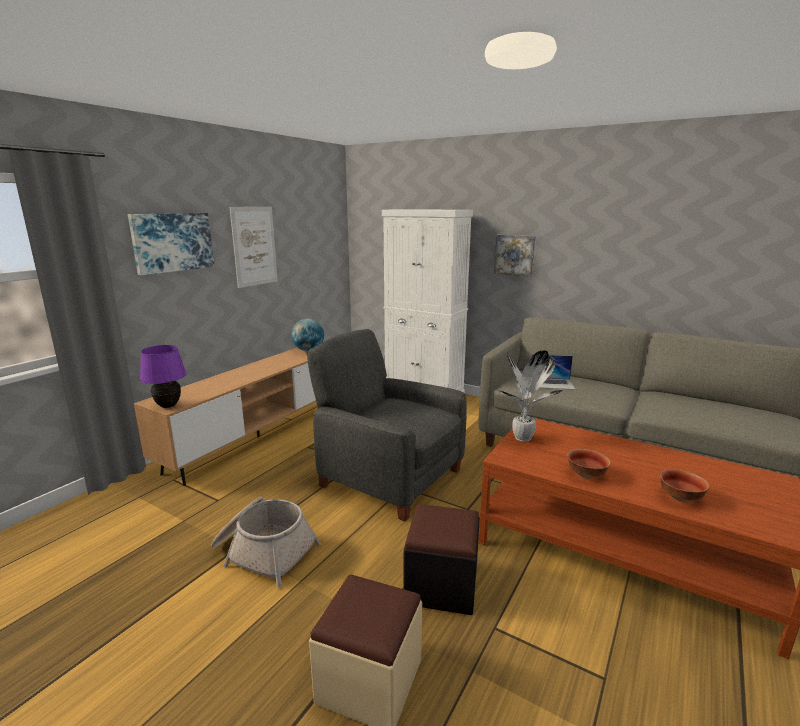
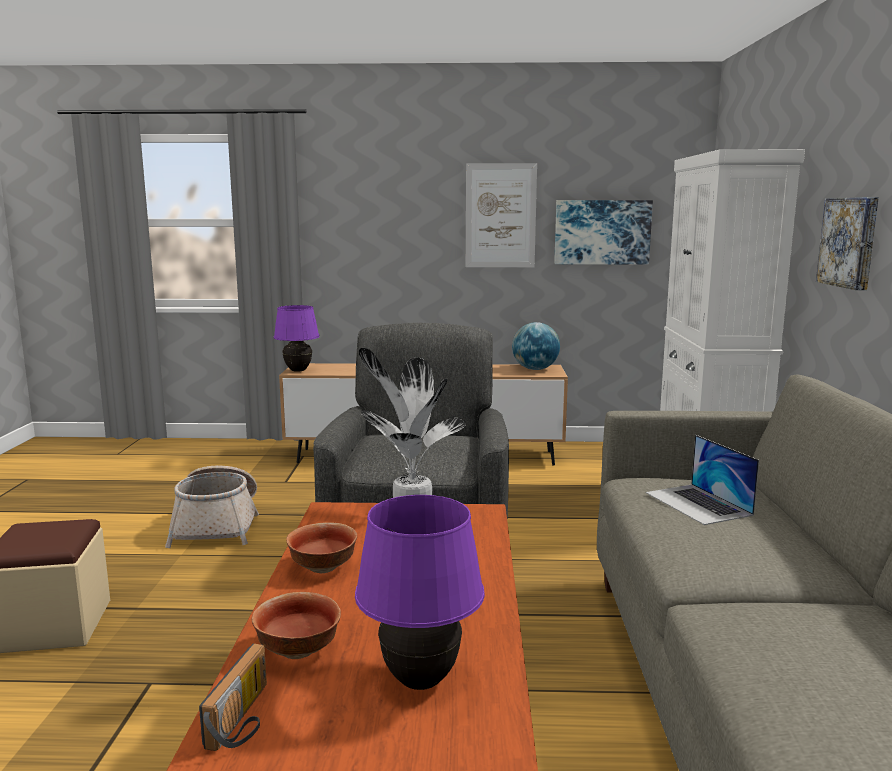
camera: 60 degrees right, 5 degrees down
(172, 242) = (381, 203): picture -> picture (602, 232)
(441, 585) = (213, 630): black ottoman -> none
(708, 476) = (419, 681): none -> purple table lamp
(744, 521) = (245, 719): none -> radio

